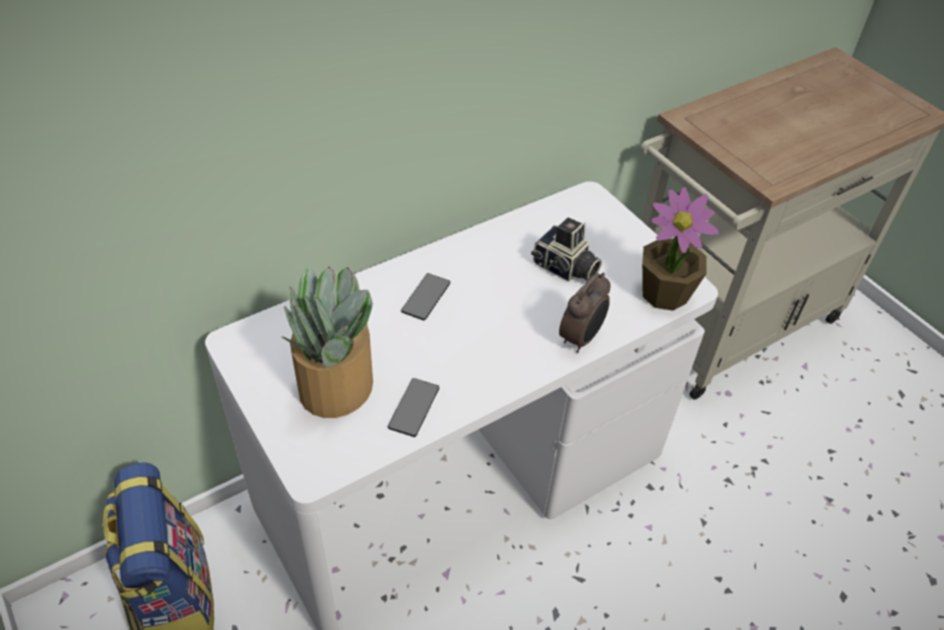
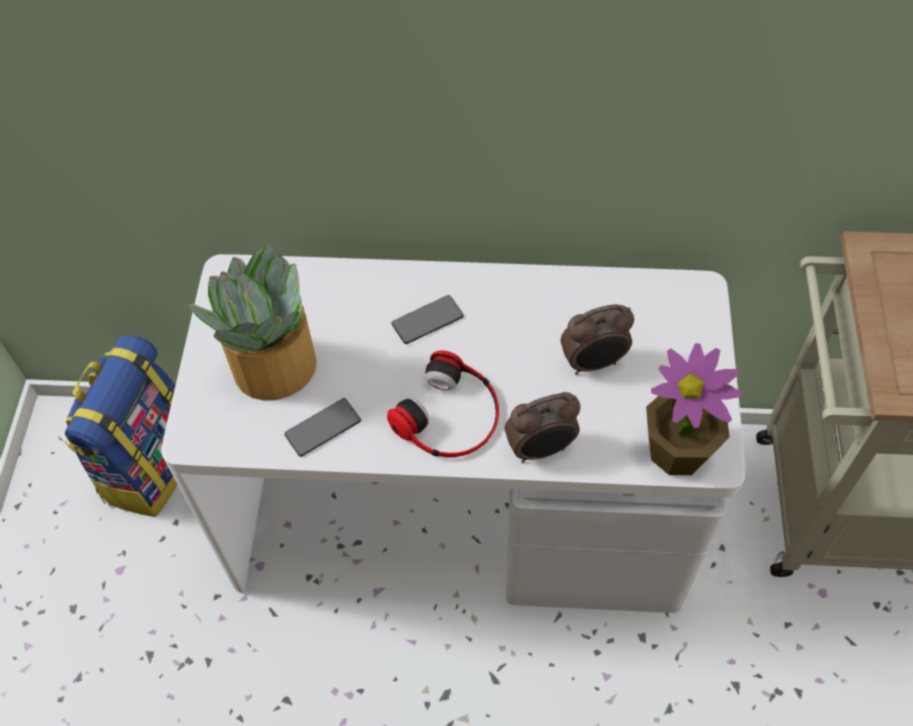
camera: 40 degrees right, 10 degrees up
(500, 350) = (450, 416): none -> headphones
(565, 269) = (594, 363): camera -> alarm clock

